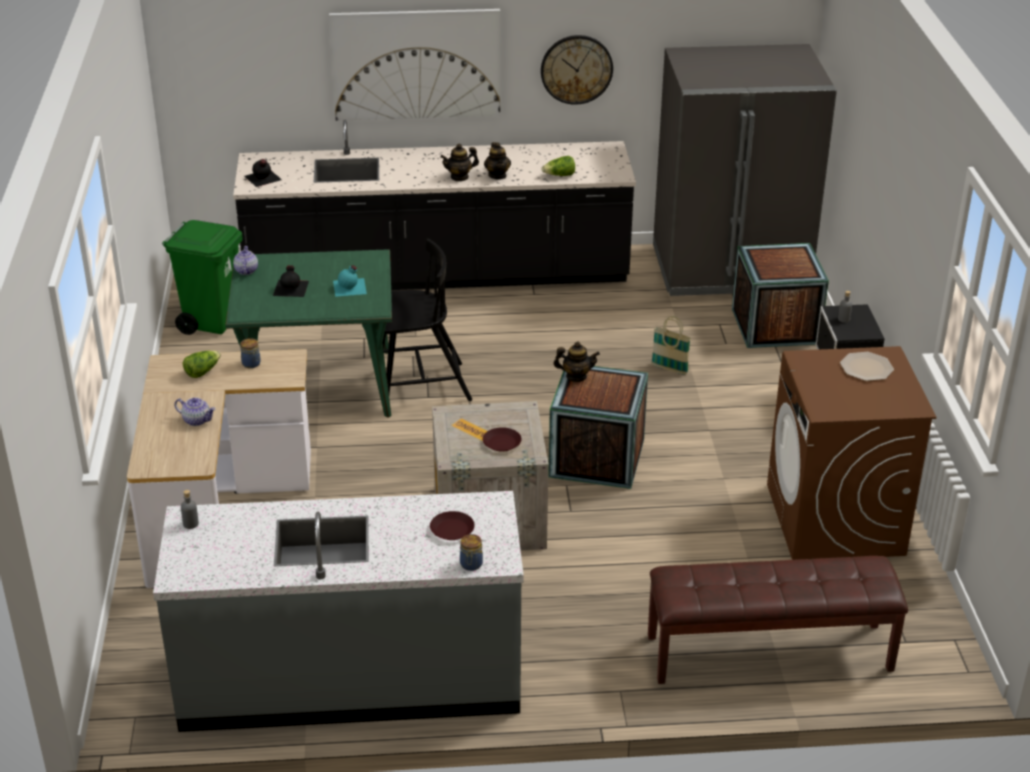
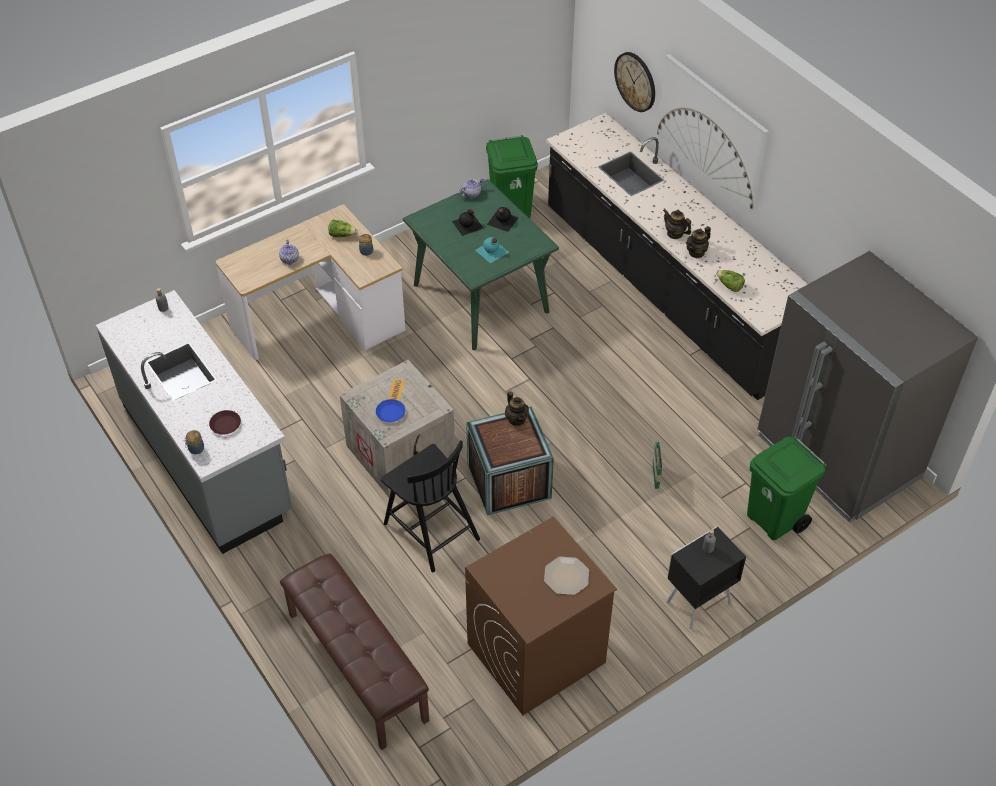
camera: 60 degrees right, 15 degrees up
(262, 178) = (580, 140): black bottle -> black bottle (502, 221)
(421, 386) = (521, 349): black chair -> black chair (430, 530)
(502, 443) = (390, 413): brown plate -> blue plate
(576, 69) = (808, 217): wall clock -> wall clock (635, 81)
(775, 326) = (774, 520): crate -> green trash can

